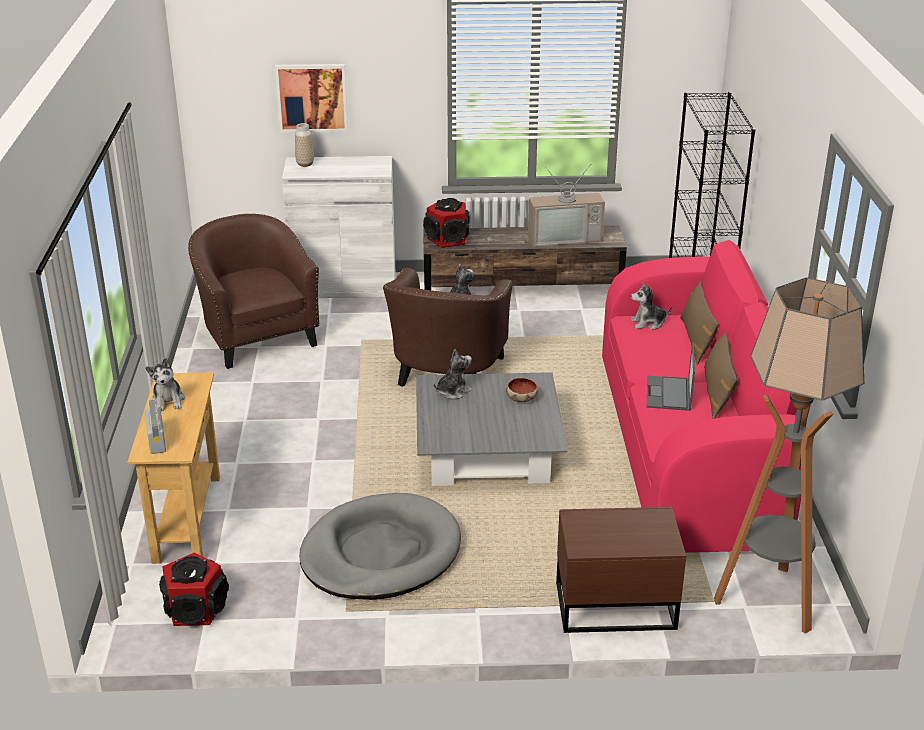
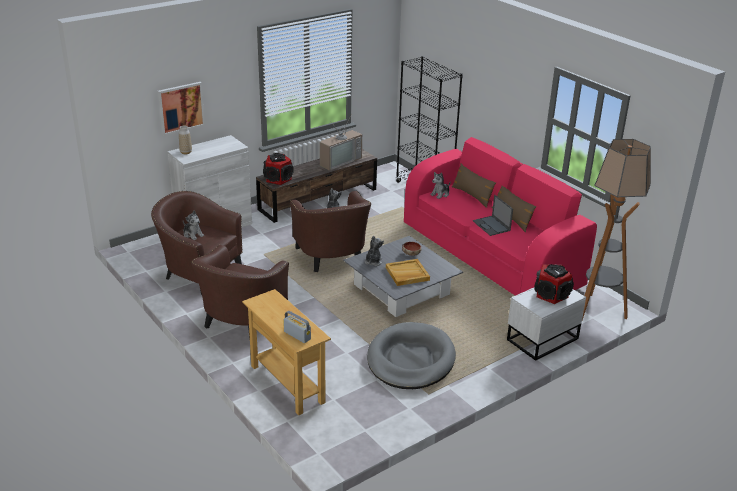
camera: 35 degrees left, 0 degrees up
(168, 401) = (272, 312): plush toy -> plush toy (193, 234)
(196, 609) = (352, 427): speaker -> speaker (551, 294)
(229, 416) = (240, 321): none -> brown armchair
(478, 425) = (407, 274): none -> beige tray
(613, 604) = (540, 339): brown nightstand -> white nightstand

